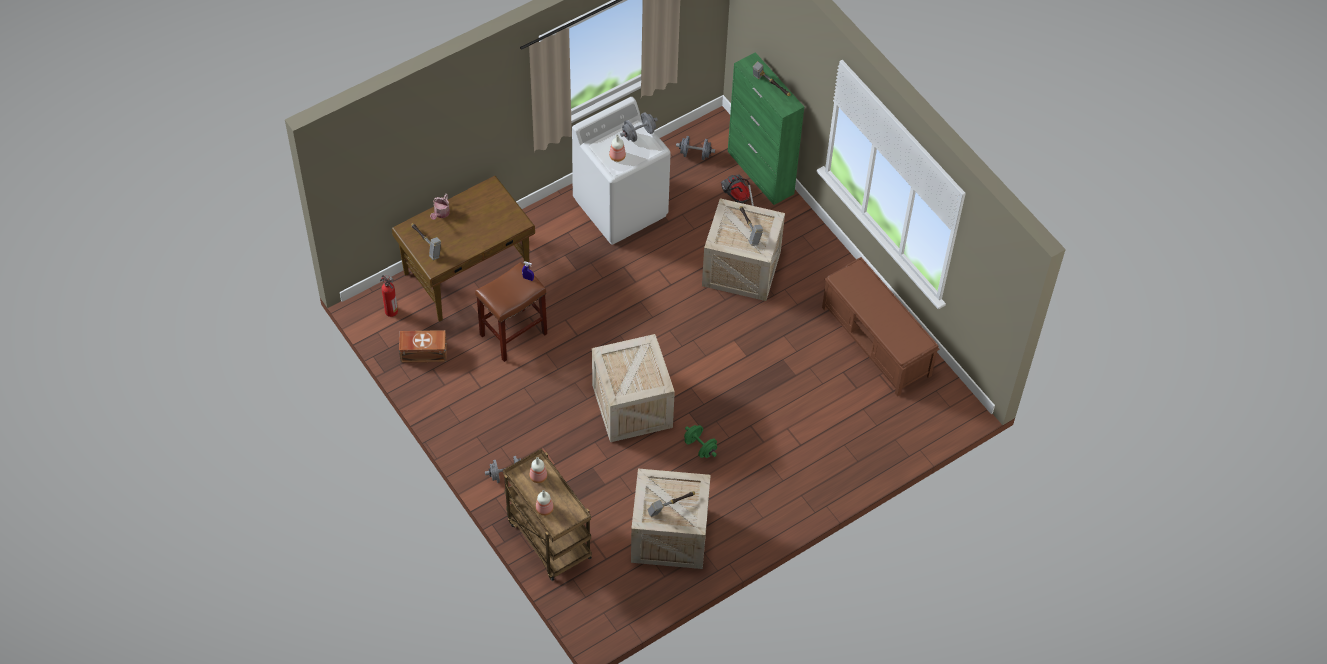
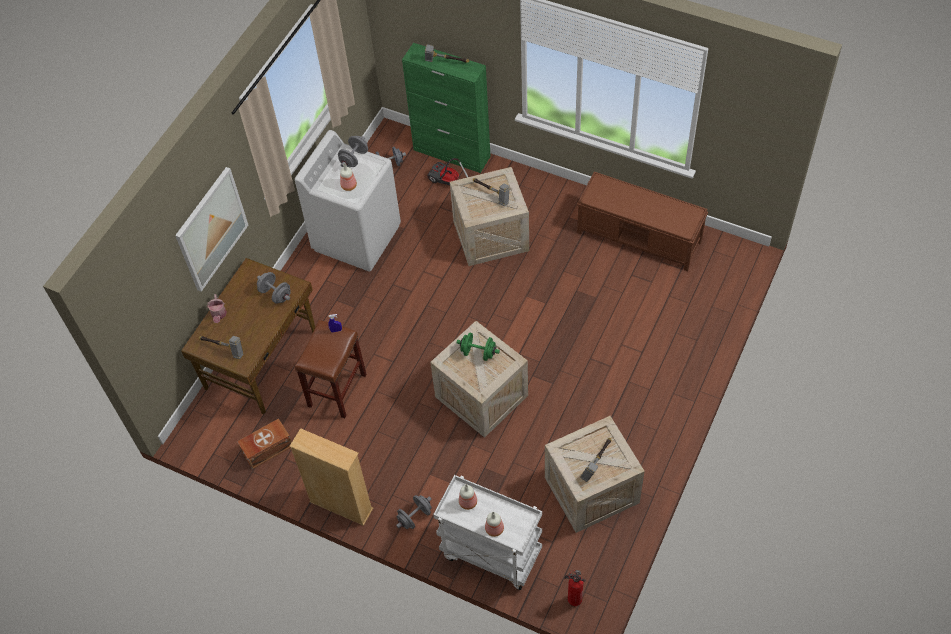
camera: 25 degrees left, 0 degrees up
(390, 310) = (213, 428): fire extinguisher -> fire extinguisher (573, 599)
(453, 432) = (341, 505): none -> beige bookcase
(466, 136) = (211, 229): none -> picture
(498, 220) = (275, 294): none -> grey dumbbell
(547, 539) = (490, 554): brown cart -> white cart
(700, 447) = (562, 399): green dumbbell -> green dumbbell (478, 352)

